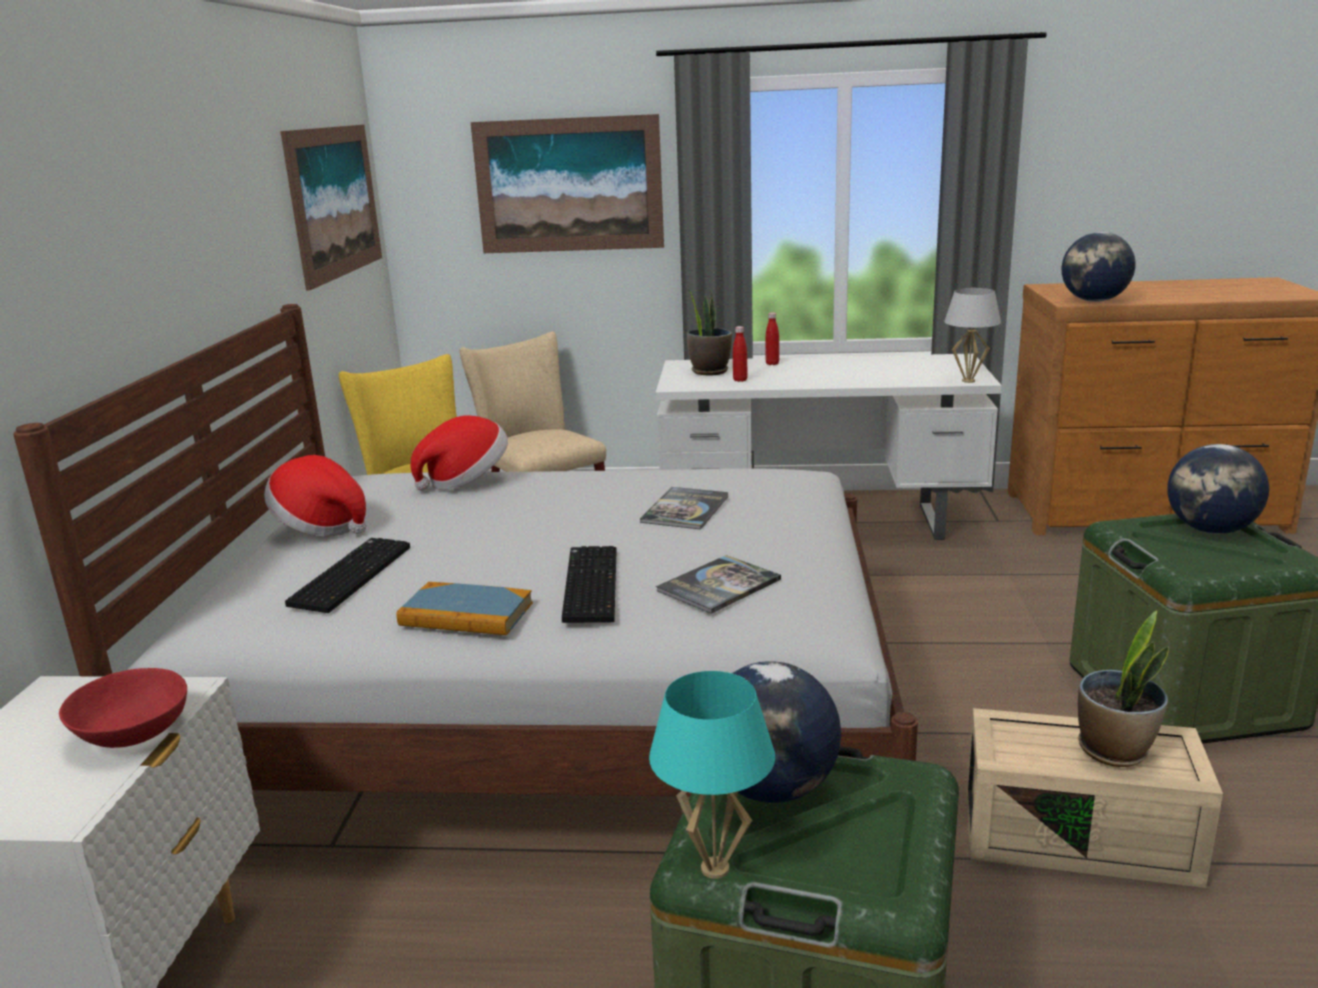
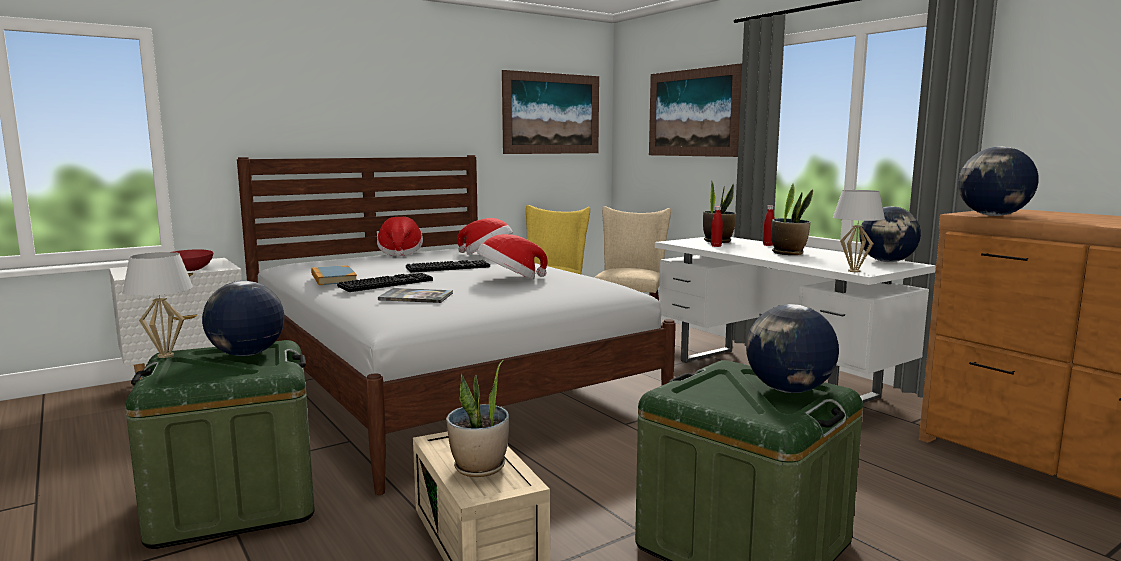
camera: 50 degrees right, 10 degrees down
(350, 575) = (354, 263): keyboard -> keyboard (448, 267)
(685, 509) = (510, 279): book -> hat
(715, 869) = (165, 356): turquoise table lamp -> white table lamp
(835, 371) = (788, 253): none -> potted plant
(936, 359) = (887, 262): none -> globe

